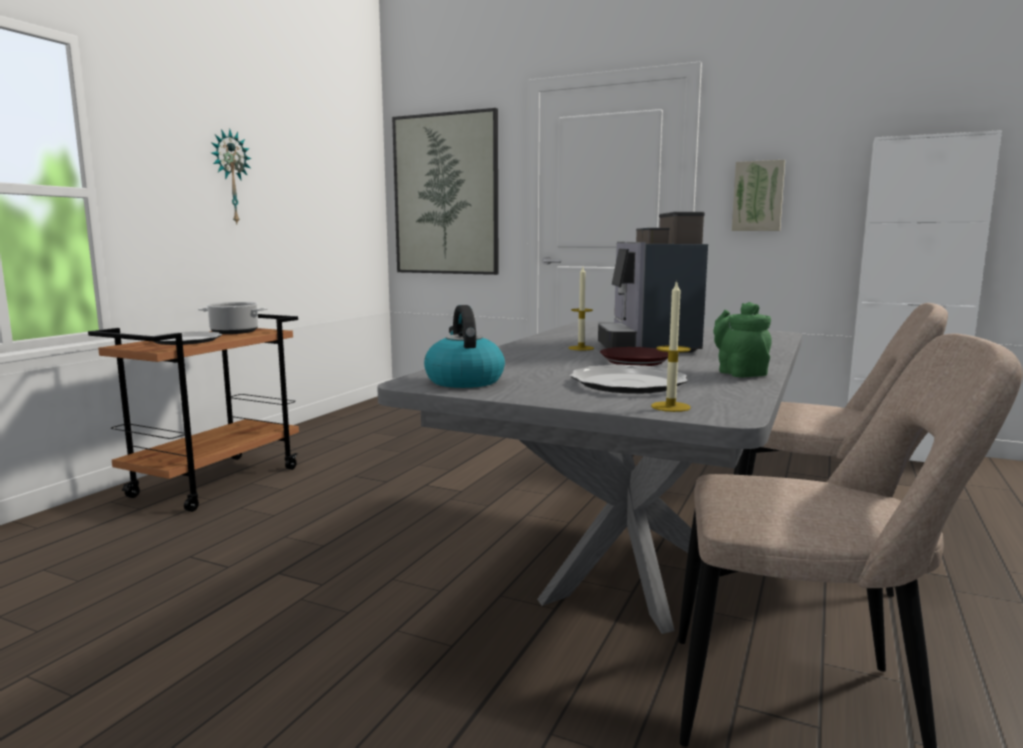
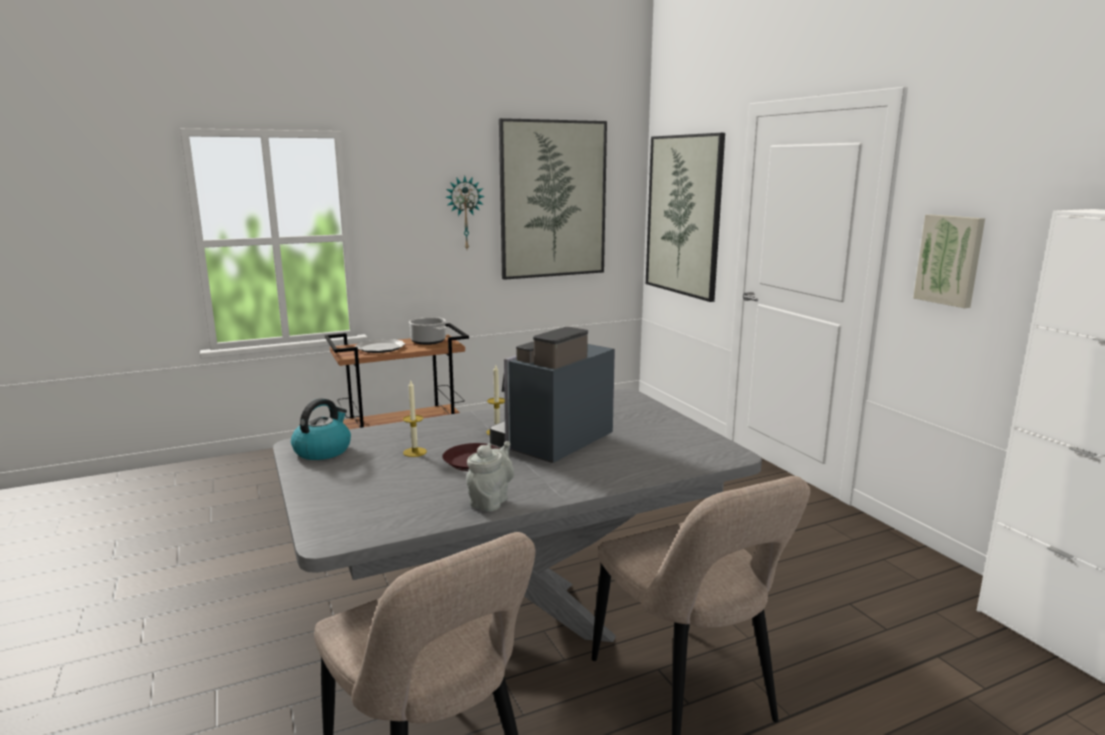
camera: 40 degrees right, 5 degrees up
(313, 173) = (553, 199): none -> picture
(629, 383) = (387, 486): plate -> none
(670, 407) = (330, 519): candle -> candle (415, 452)
(739, 373) = (491, 501): green teapot -> grey teapot

